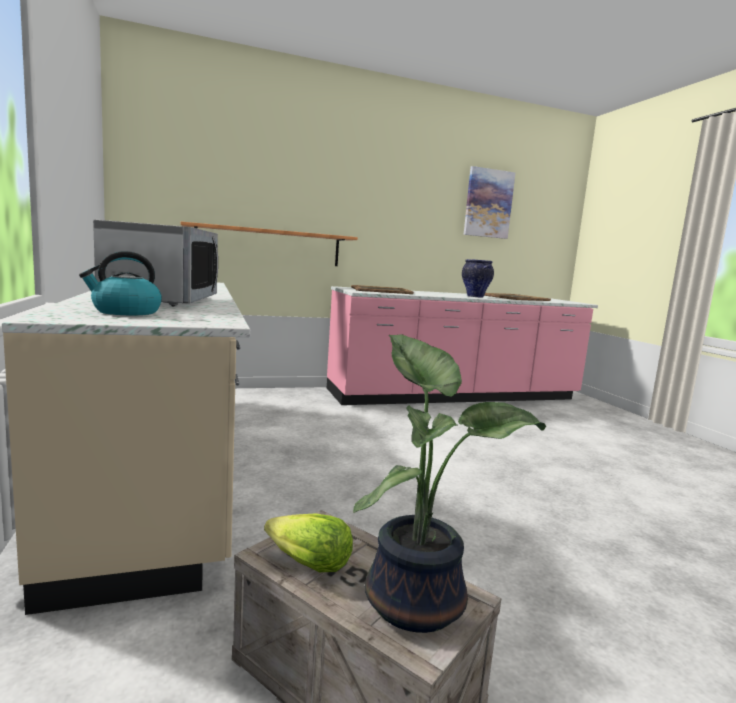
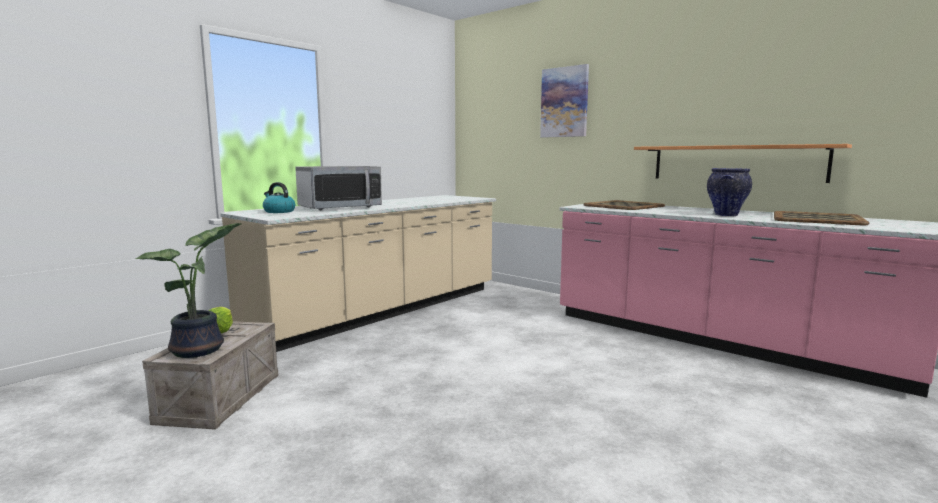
camera: 60 degrees right, 0 degrees up
(269, 246) = (549, 166): shelf -> shelf (735, 163)
(488, 203) = (809, 86): picture -> picture (564, 102)

